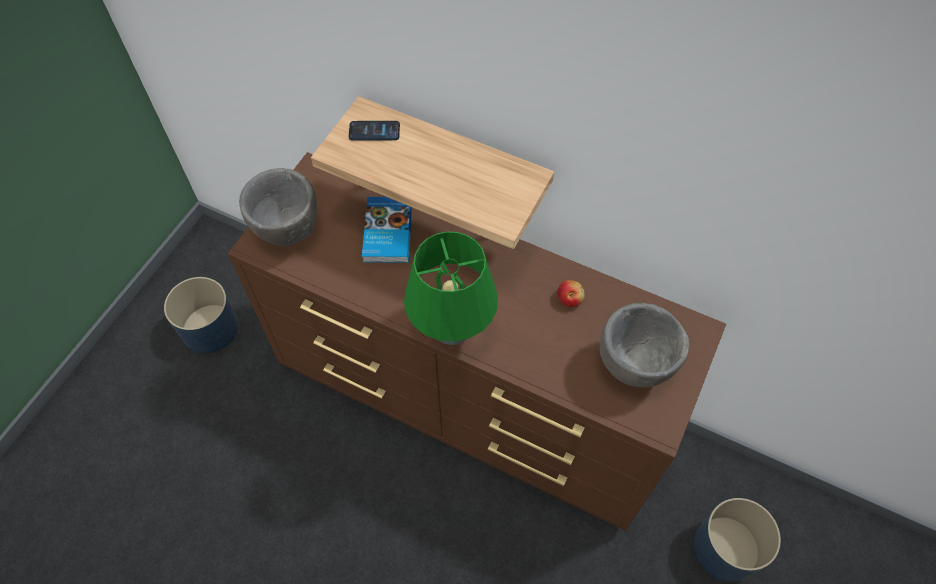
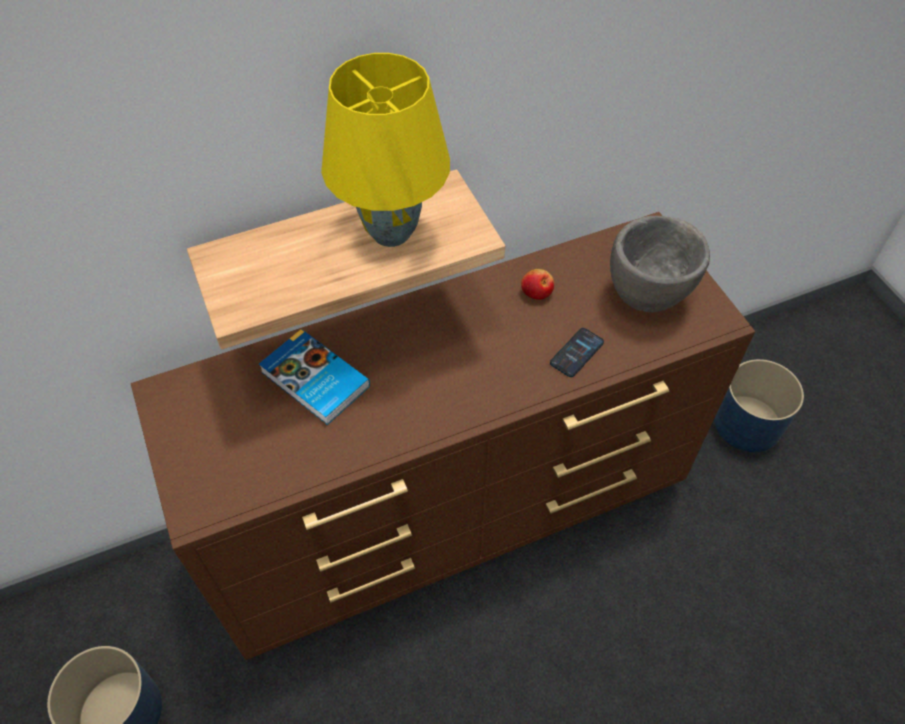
camera: 50 degrees left, 5 degrees down
(288, 233) = (216, 469): grey bowl -> none
(374, 131) = (250, 264): phone -> phone (576, 353)
(453, 332) = (486, 403): green table lamp -> none
(465, 177) = (392, 232): none -> yellow table lamp

